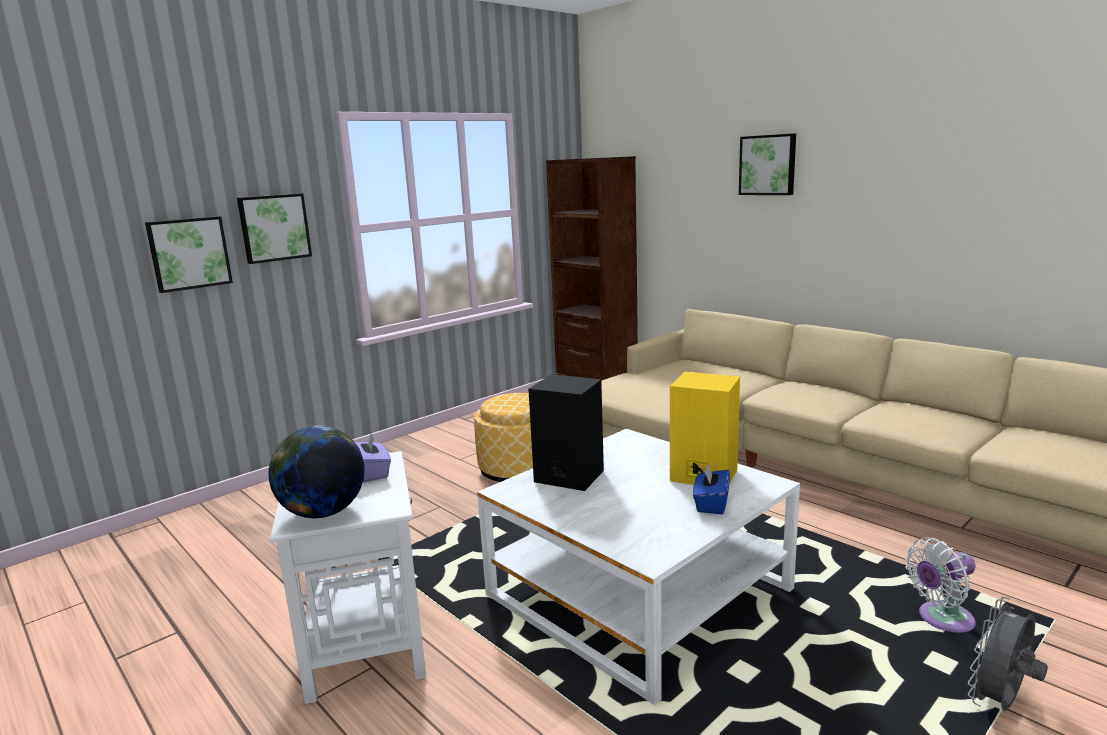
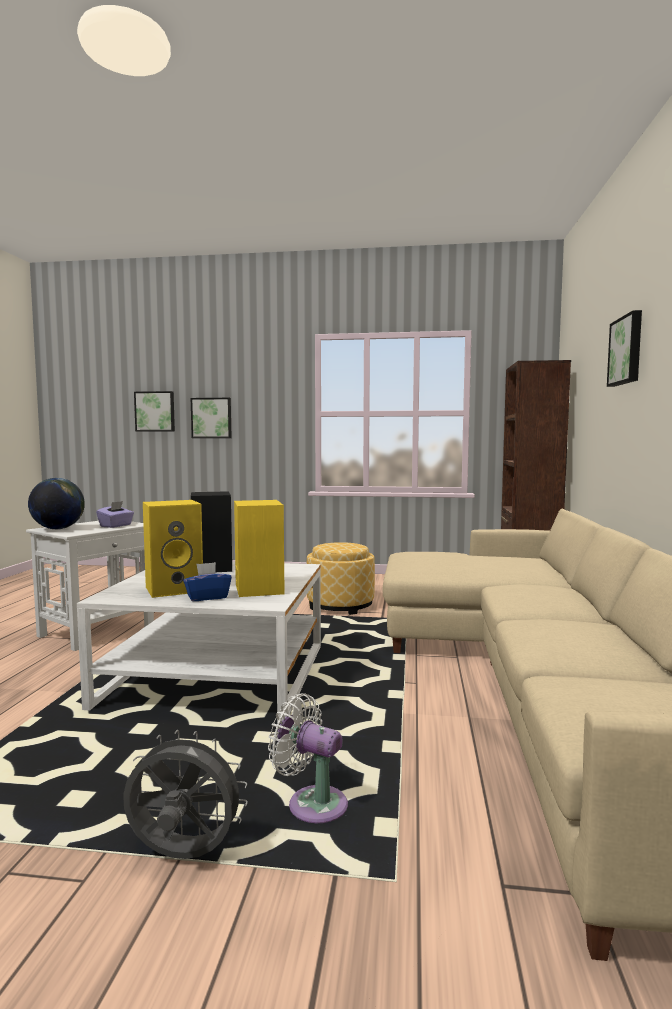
camera: 50 degrees right, 10 degrees down
(274, 227) = (262, 407): picture -> picture (155, 411)
(652, 513) = (175, 589): none -> yellow speaker

